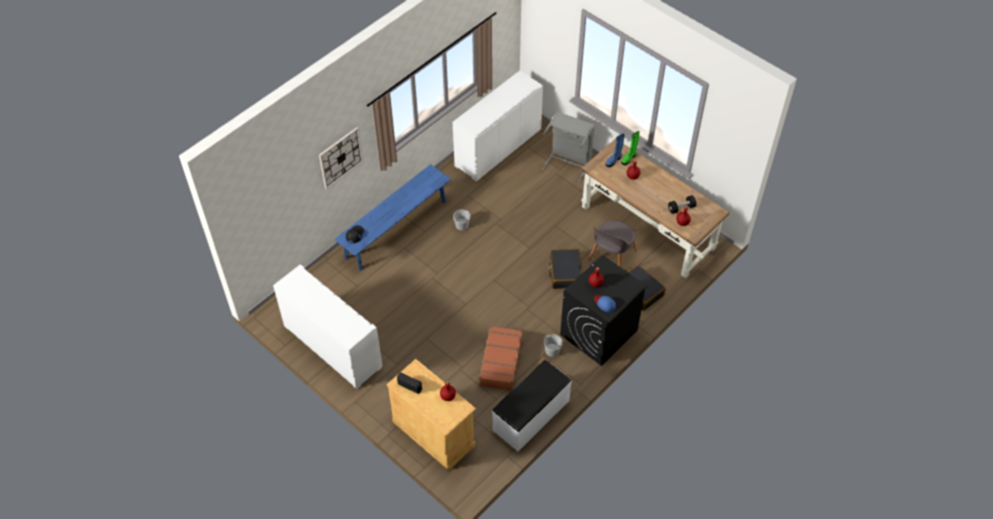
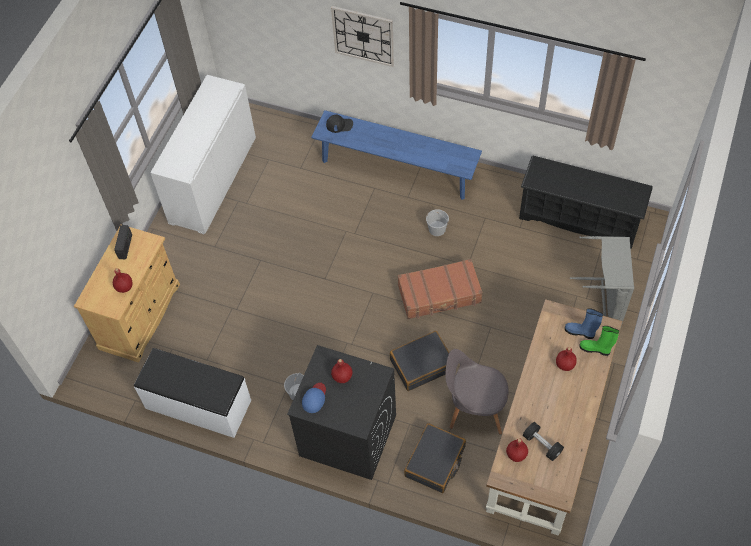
camera: 70 degrees right, 5 degrees up
(498, 148) = (579, 218): white cabinet -> black shoe rack
(501, 362) = (259, 346): brown suitcase -> brown suitcase (439, 294)

